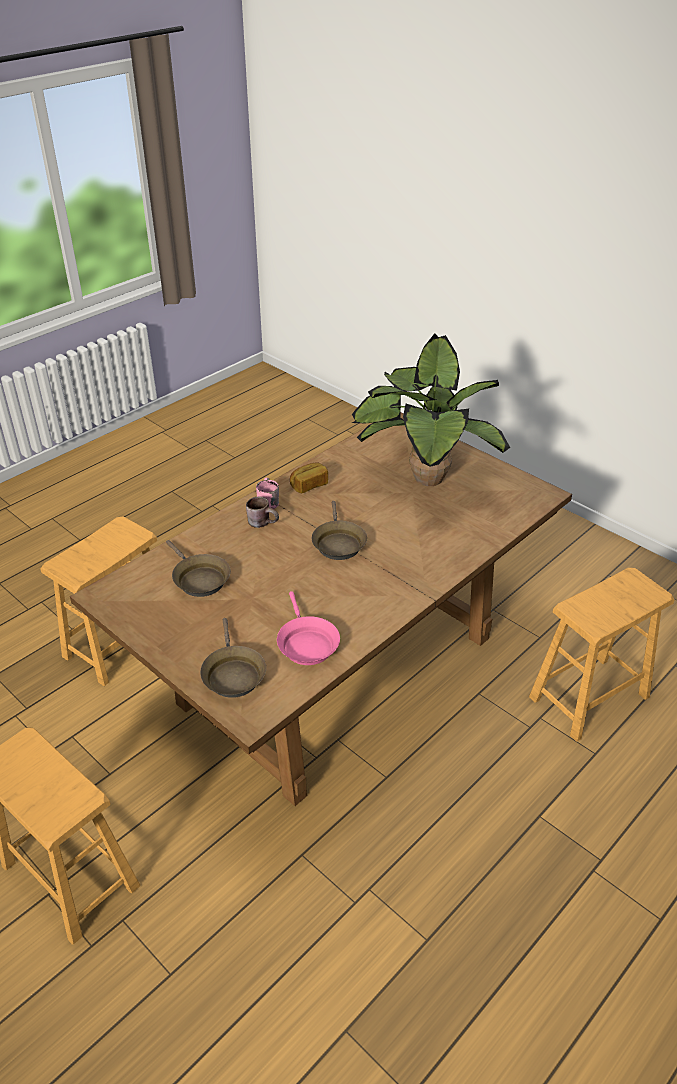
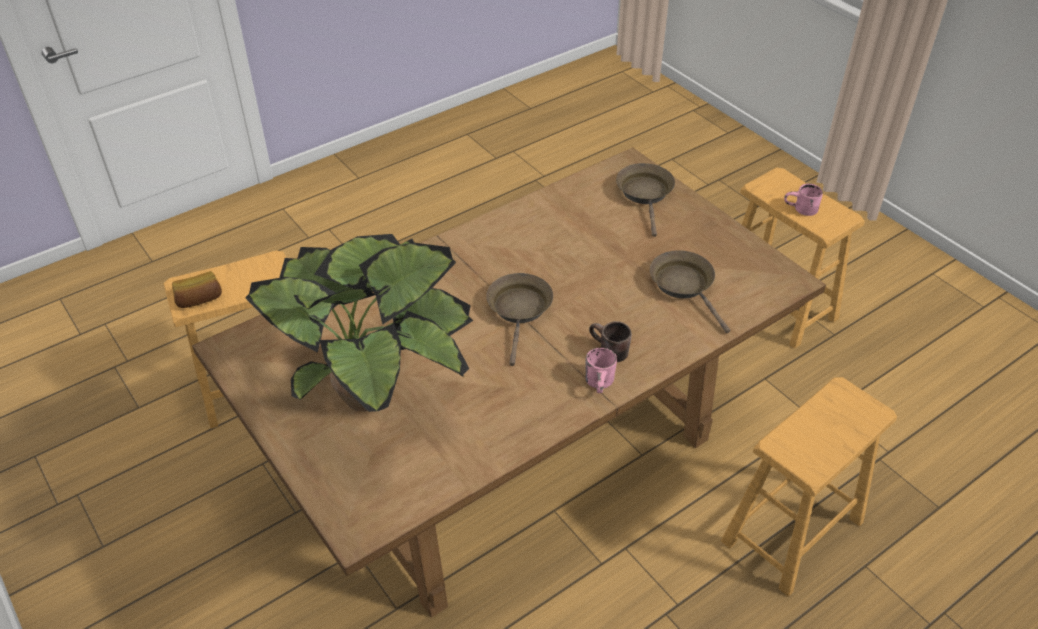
camera: 170 degrees left, 5 degrees up
(45, 765) = (801, 211): none -> pink mug
(306, 643) = (575, 211): pink frying pan -> none
(308, 485) = (538, 406): bread -> bread (199, 300)

